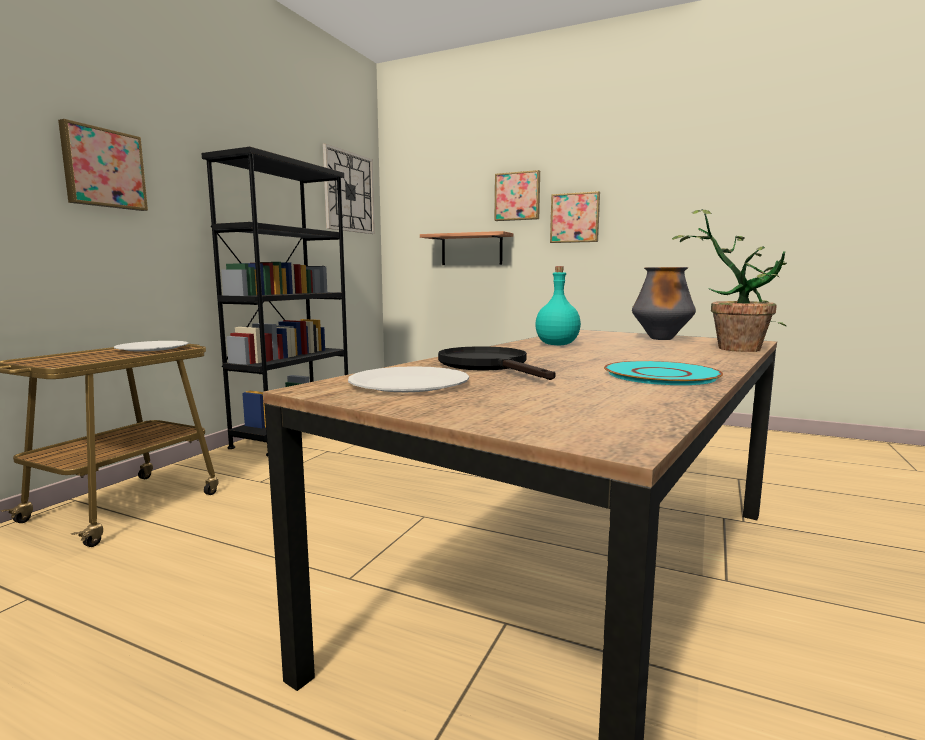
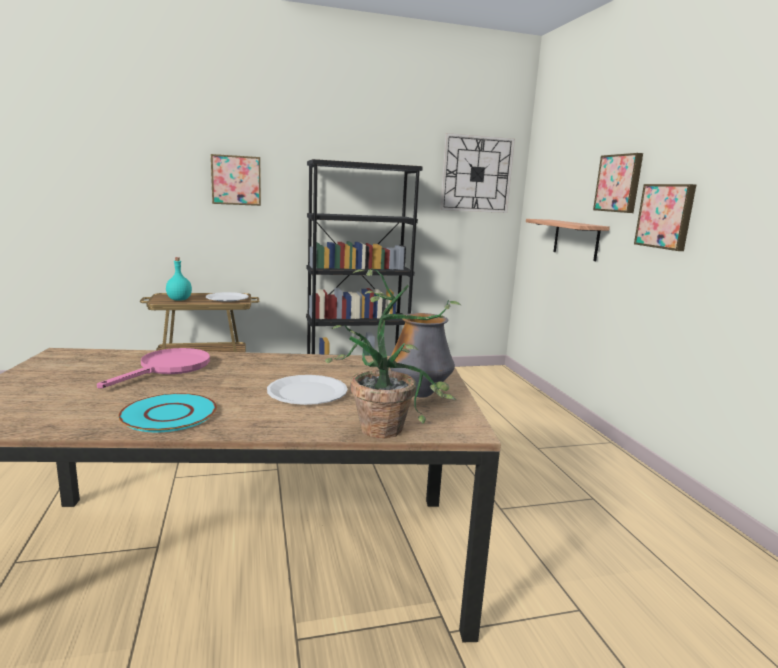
camera: 50 degrees right, 5 degrees up
(409, 383) = (87, 364): white plate -> white plate (307, 392)
(489, 366) = (168, 368): black frying pan -> pink frying pan
(556, 344) = (311, 367): turquoise bottle -> turquoise bottle (179, 299)

